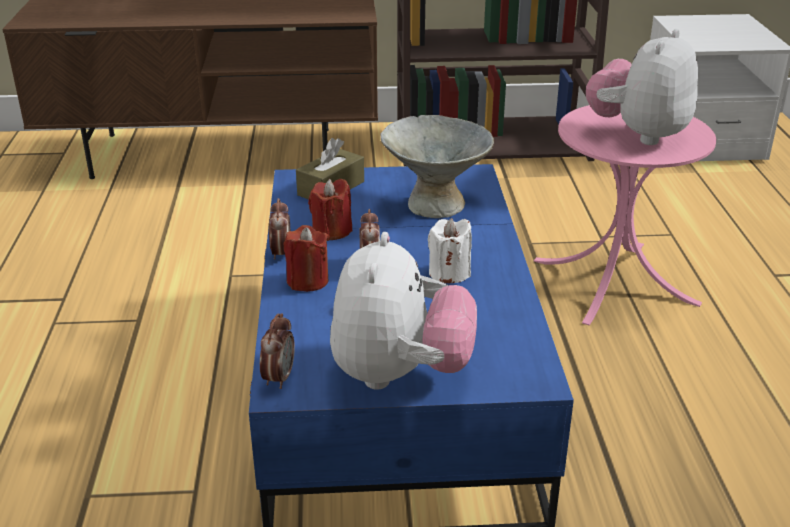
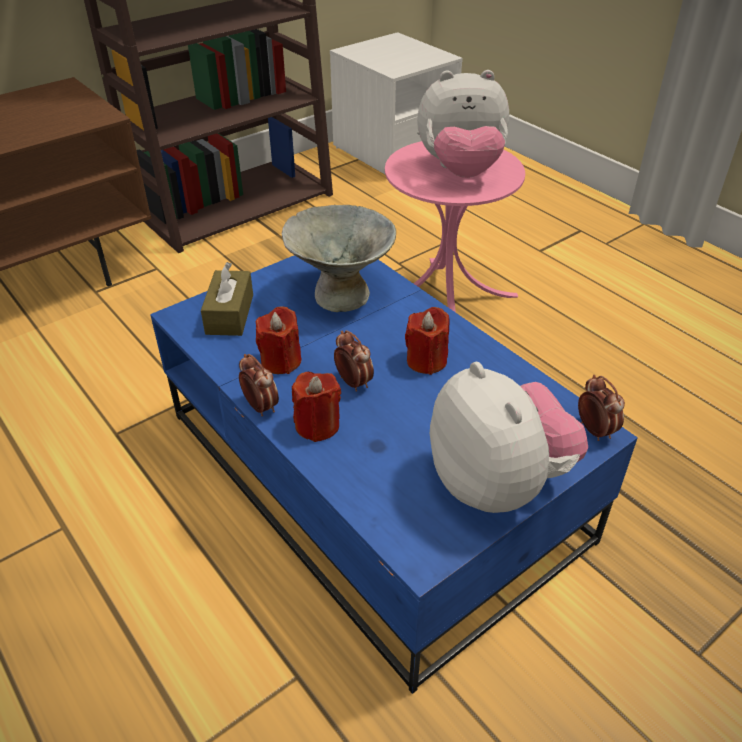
camera: 35 degrees left, 10 degrees up
(279, 378) = (405, 544): alarm clock -> alarm clock (594, 430)
(449, 273) = (426, 361): white candle -> red candle
(638, 134) = (460, 171): plush toy -> plush toy turned 90 degrees counterclockwise

